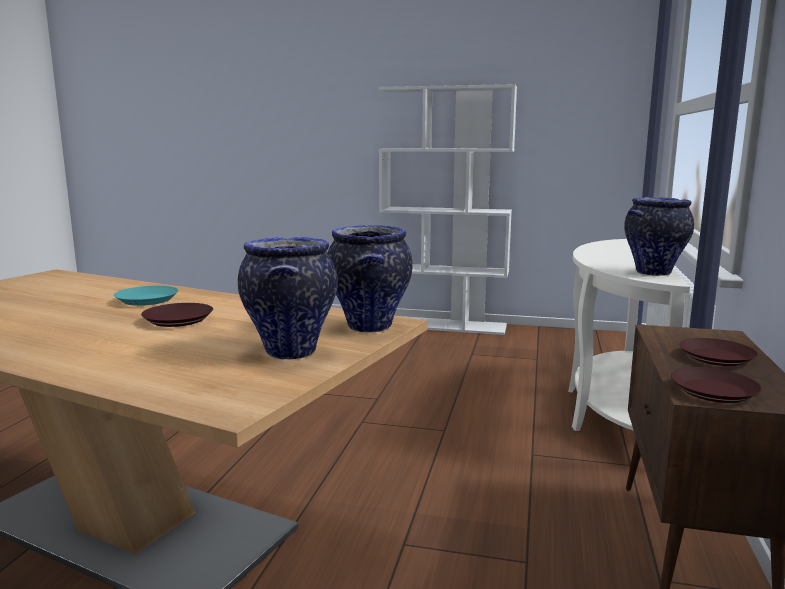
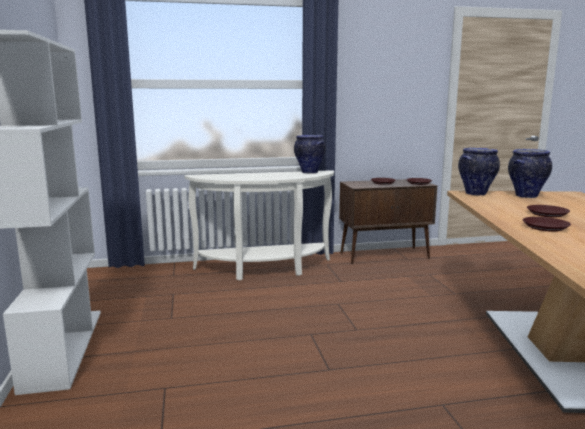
camera: 115 degrees left, 0 degrees up
(147, 300) = (545, 227): turquoise plate -> brown plate

